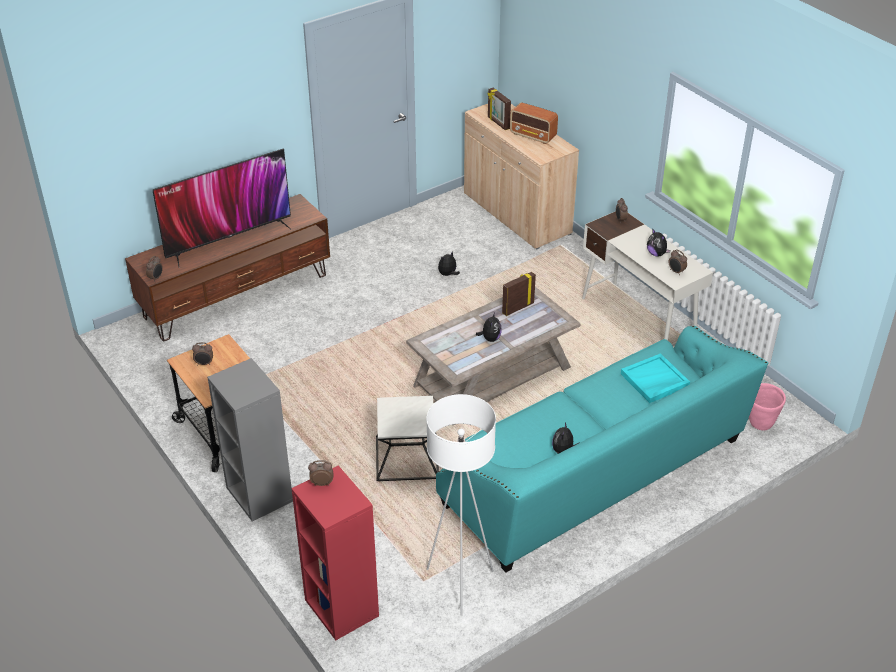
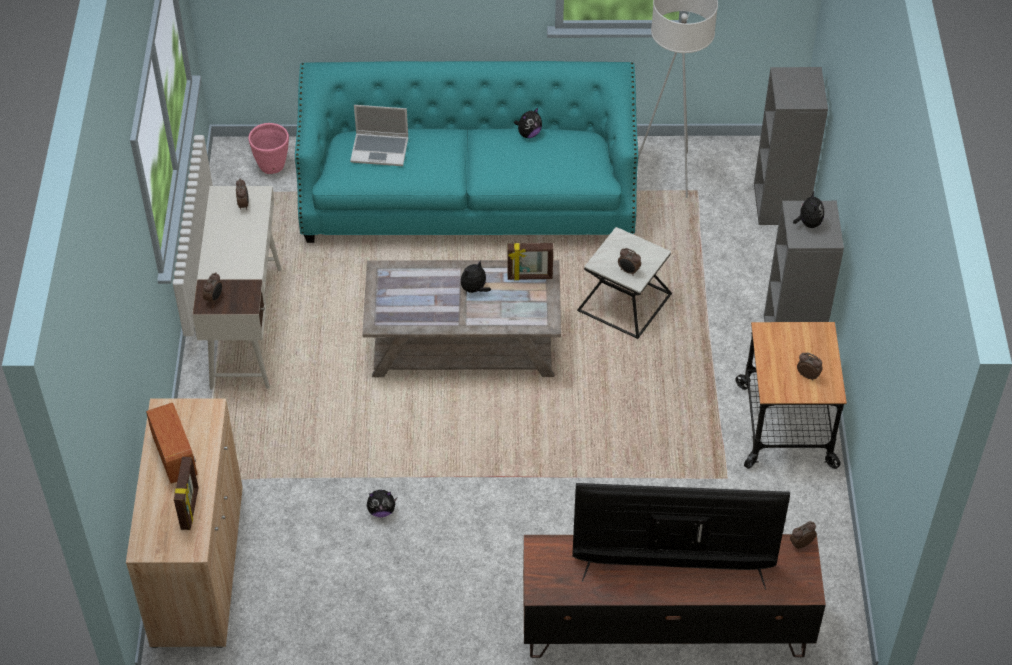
camera: 145 degrees left, 10 degrees up
(322, 483) = (800, 100): alarm clock -> alarm clock (628, 271)
(340, 608) = (781, 204): red bookcase -> grey bookcase
(517, 308) = (410, 311): picture frame -> picture frame (530, 277)
(654, 380) = (380, 150): turquoise tray -> laptop
(656, 254) = (234, 235): plush toy -> plush toy (808, 223)

